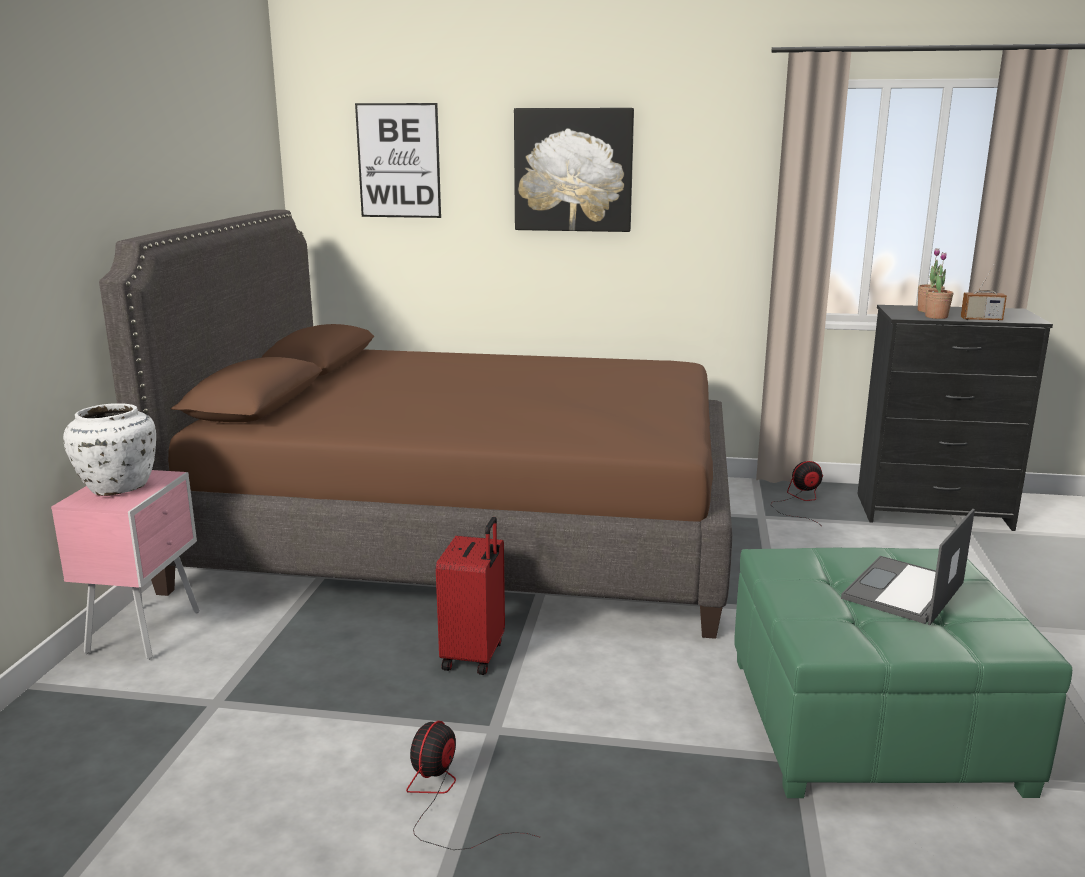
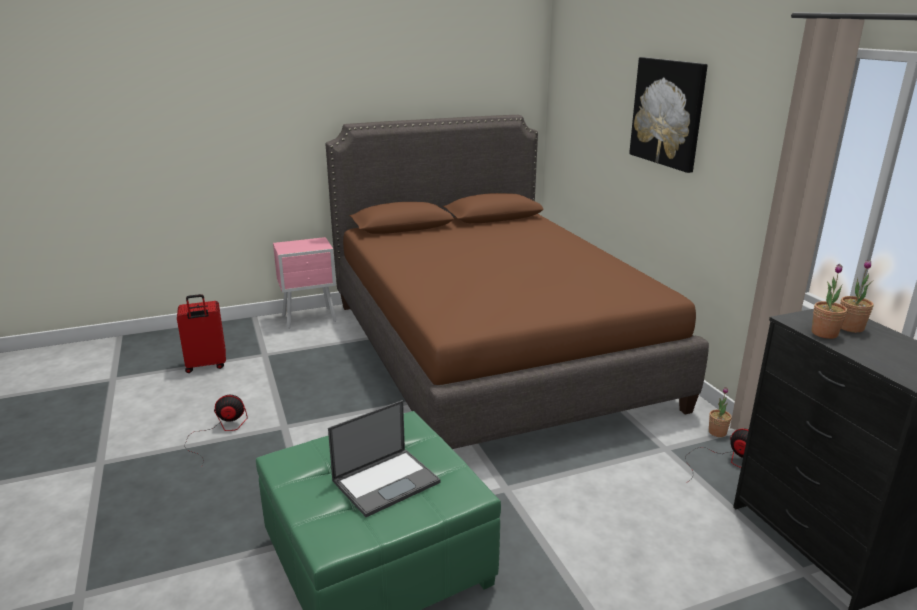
camera: 60 degrees right, 5 degrees up
(118, 487) = (302, 244): white vase -> none
(399, 161) = (589, 90): picture -> none
(475, 656) = (351, 399): red suitcase -> red suitcase (206, 366)
(752, 489) = (717, 432): none -> potted plant
(903, 591) = (387, 481): laptop -> laptop turned 135 degrees clockwise
(981, 319) = (858, 355): radio -> none

